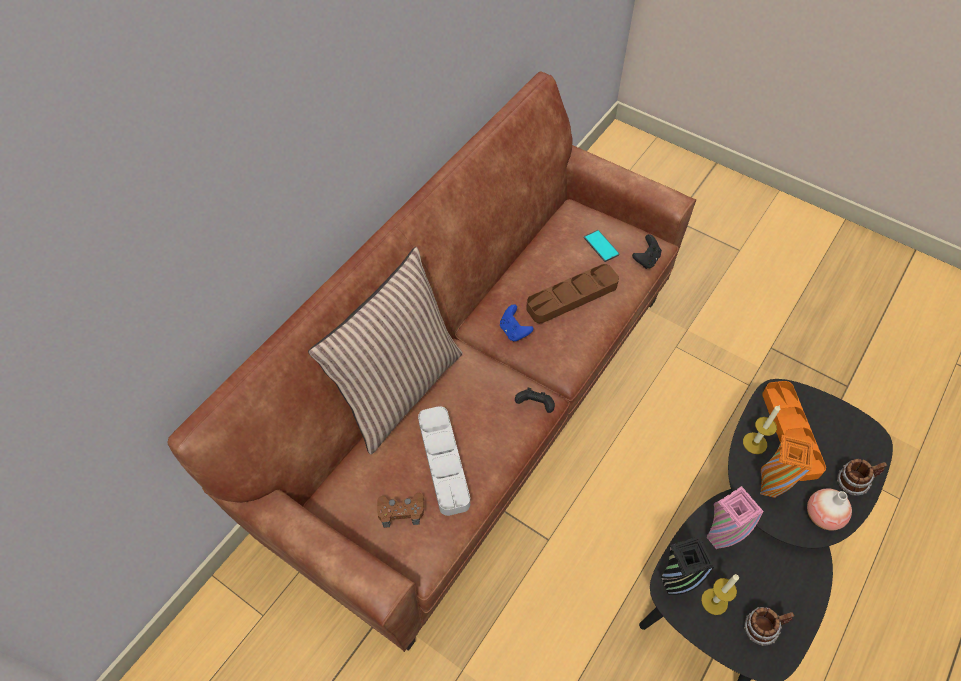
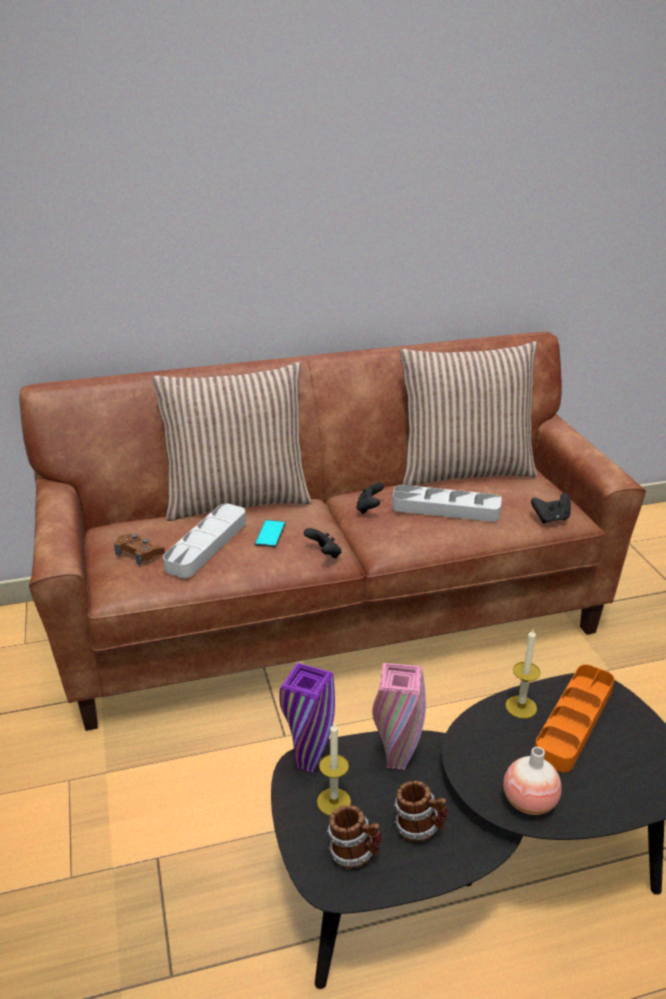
camera: 40 degrees right, 25 degrees down
(514, 331) = (369, 508): blue game controller -> black game controller
(536, 239) = (464, 470): none -> pillow
(572, 297) = (445, 508): brown tray -> grey tray
(601, 246) = (516, 493): phone -> phone (270, 534)
(671, 585) = (308, 763): black vase -> purple vase
(768, 489) = (491, 746): orange vase -> none
(852, 482) = (602, 800): mug -> mug (419, 828)

